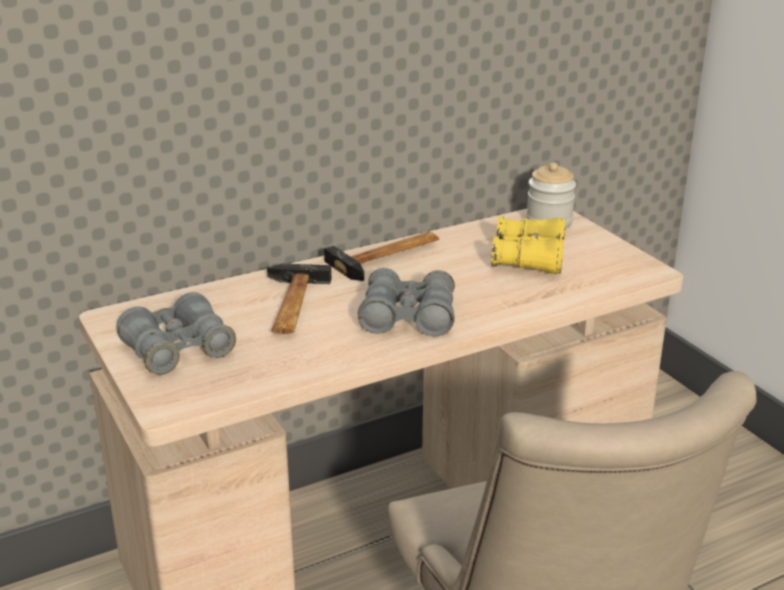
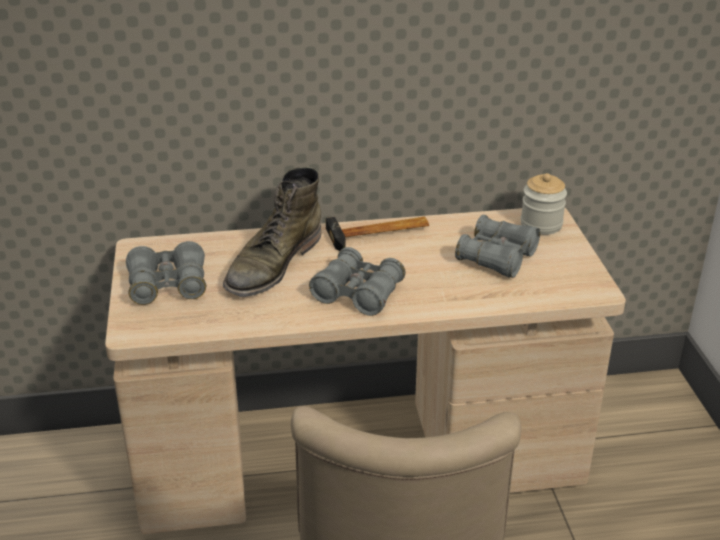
camera: 20 degrees right, 5 degrees up
(290, 306) = (273, 264): hammer -> green boot
(529, 258) = (497, 257): yellow binoculars -> grey binoculars

